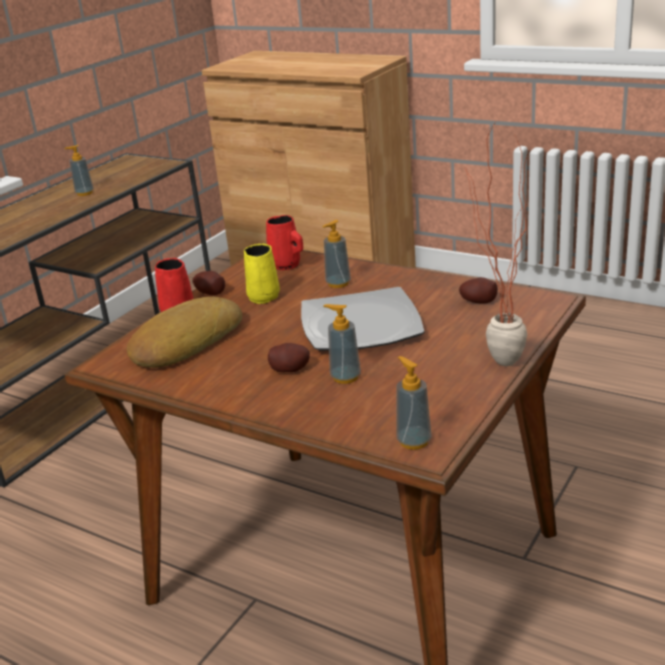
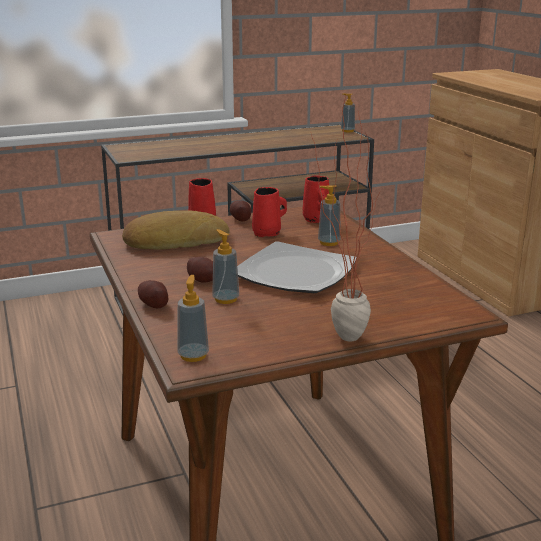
camera: 35 degrees right, 5 degrees down
(84, 193) = (273, 140): soap dispenser -> soap dispenser (347, 131)
(265, 296) = (268, 233): yellow mug -> red mug
(478, 301) = (407, 291): potato -> potato (153, 304)

